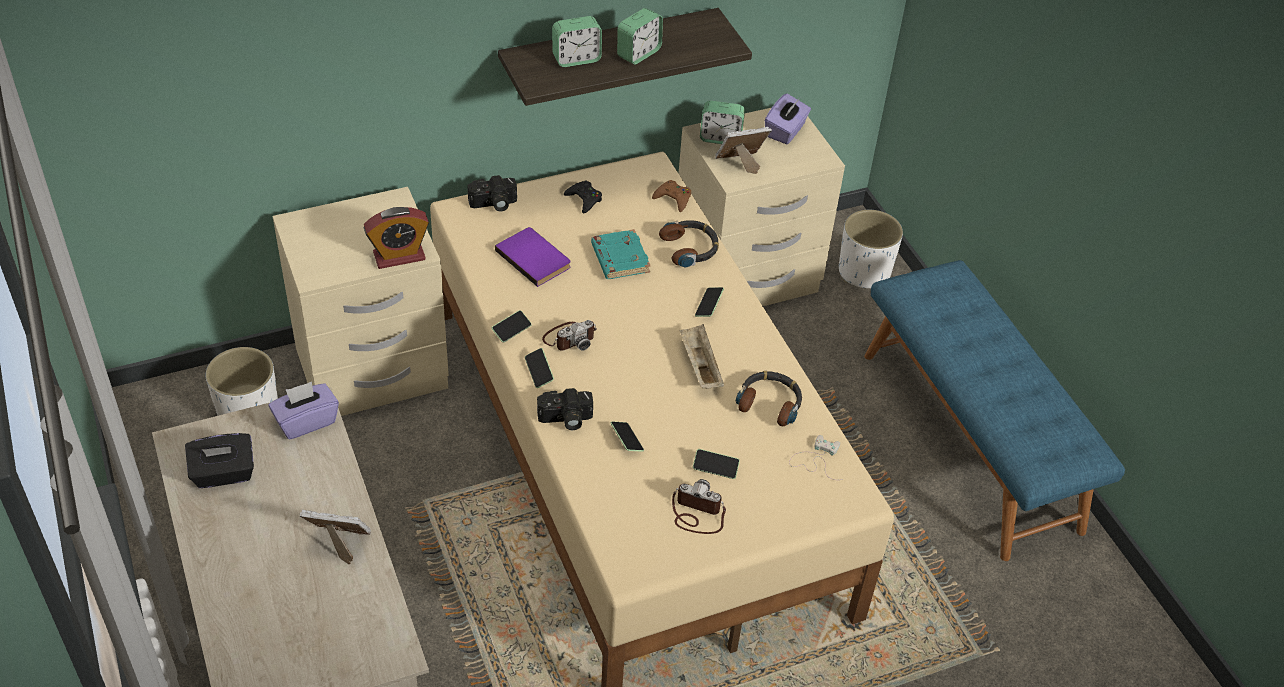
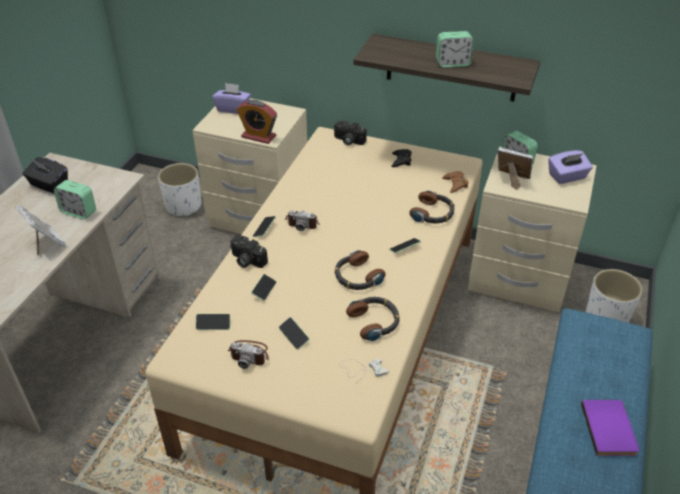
camera: 45 degrees right, 5 degrees down
(306, 421) = (112, 183): purple tissue box -> purple tissue box (233, 109)
(511, 330) = (278, 202): phone -> phone (213, 325)
(535, 258) = (336, 175): purple book -> purple book (610, 429)
(576, 59) = (410, 52): alarm clock -> alarm clock (79, 212)
(619, 258) = (383, 198): turquoise book -> none
(696, 514) = (249, 354): camera -> camera turned 135 degrees clockwise
(699, 366) = (357, 277): beige tray -> headphones

